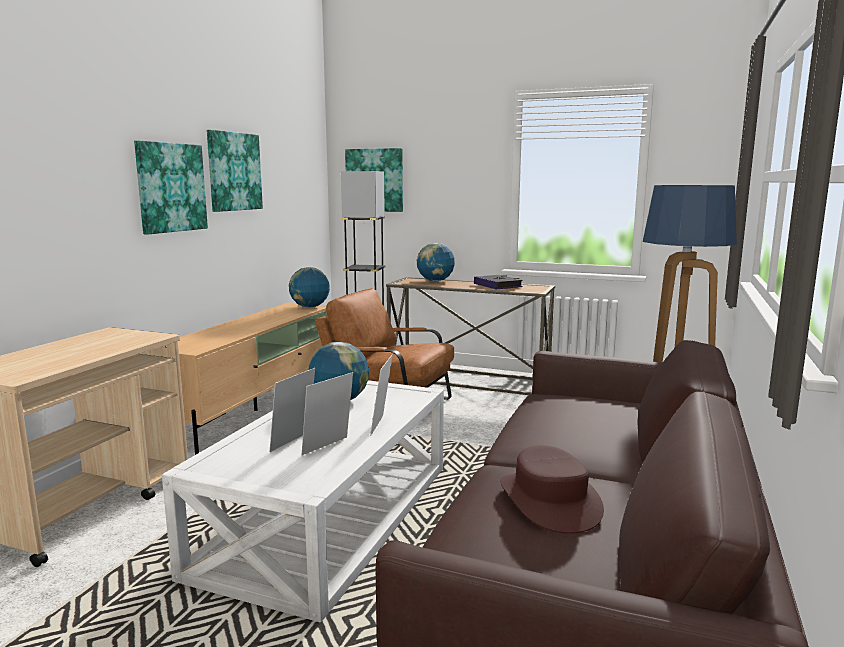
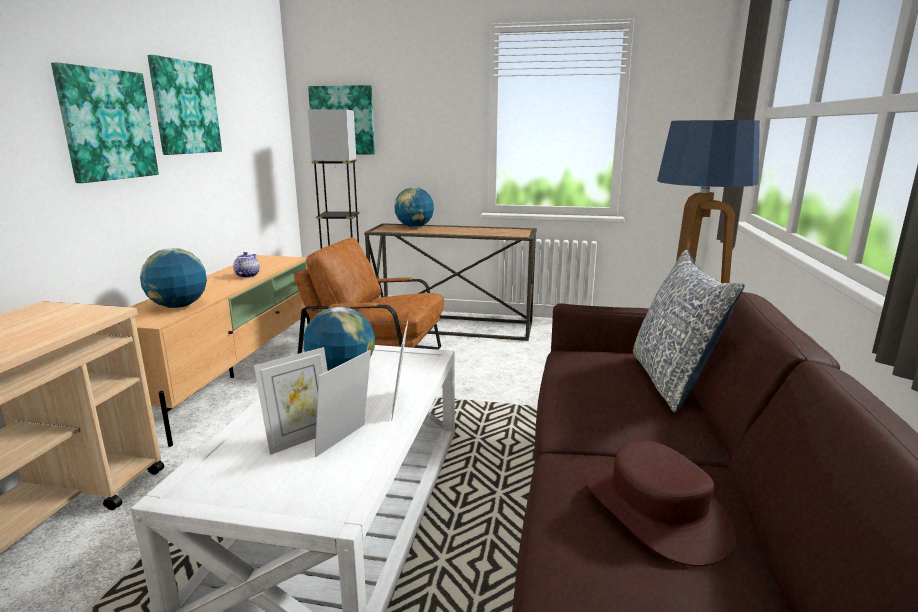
camera: 10 degrees left, 5 degrees up
(275, 318) = (247, 275): none -> teapot
(294, 442) = (301, 439): picture frame -> picture frame turned 150 degrees counterclockwise
(309, 307) = (283, 260): globe -> globe (178, 306)
(497, 285) = (481, 230): book -> none
(624, 420) = (672, 381): none -> pillow

